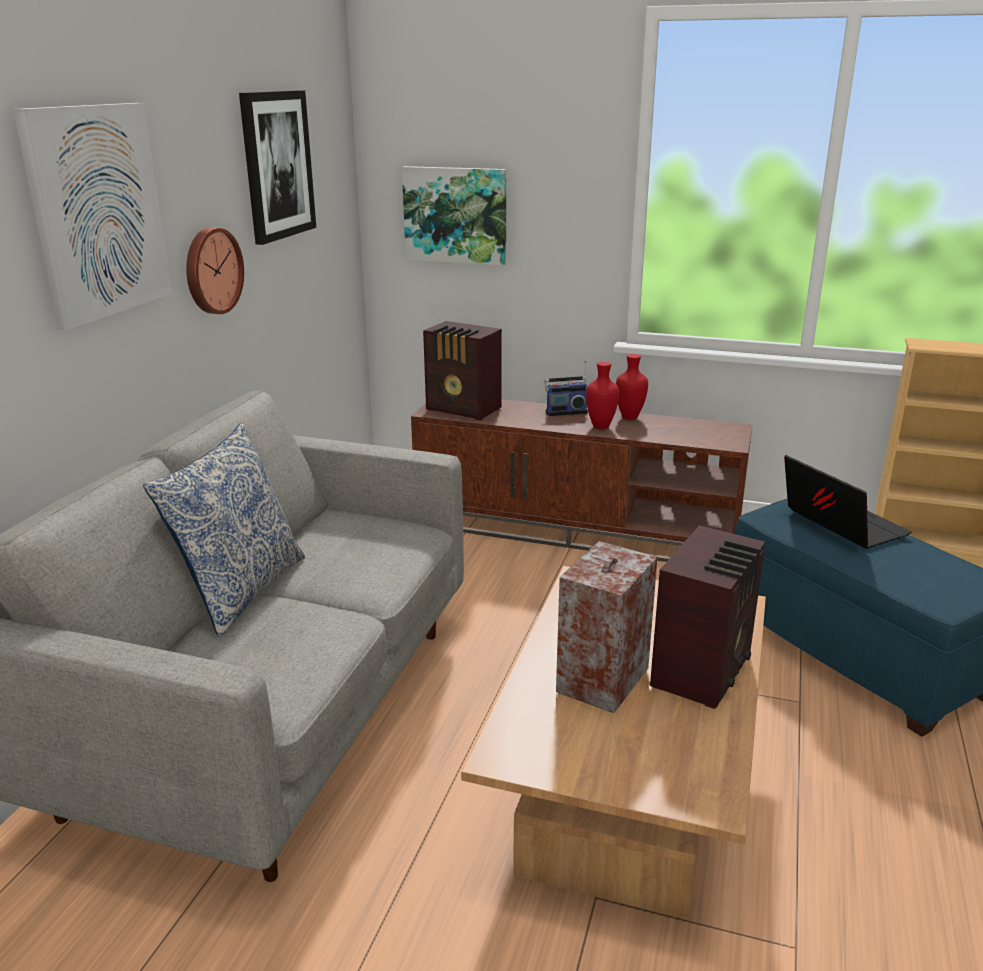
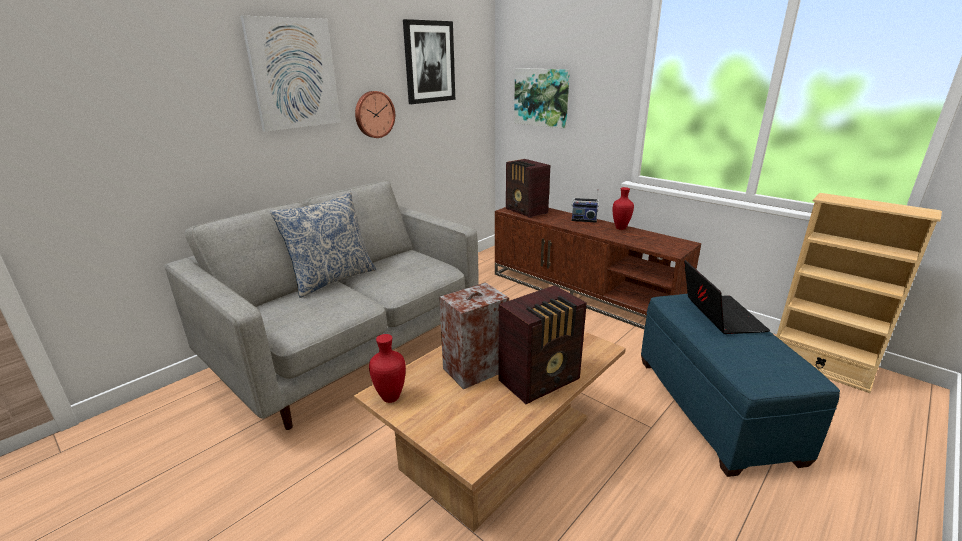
camera: 25 degrees right, 0 degrees up
(601, 427) = (597, 231): red vase -> red vase (390, 398)

